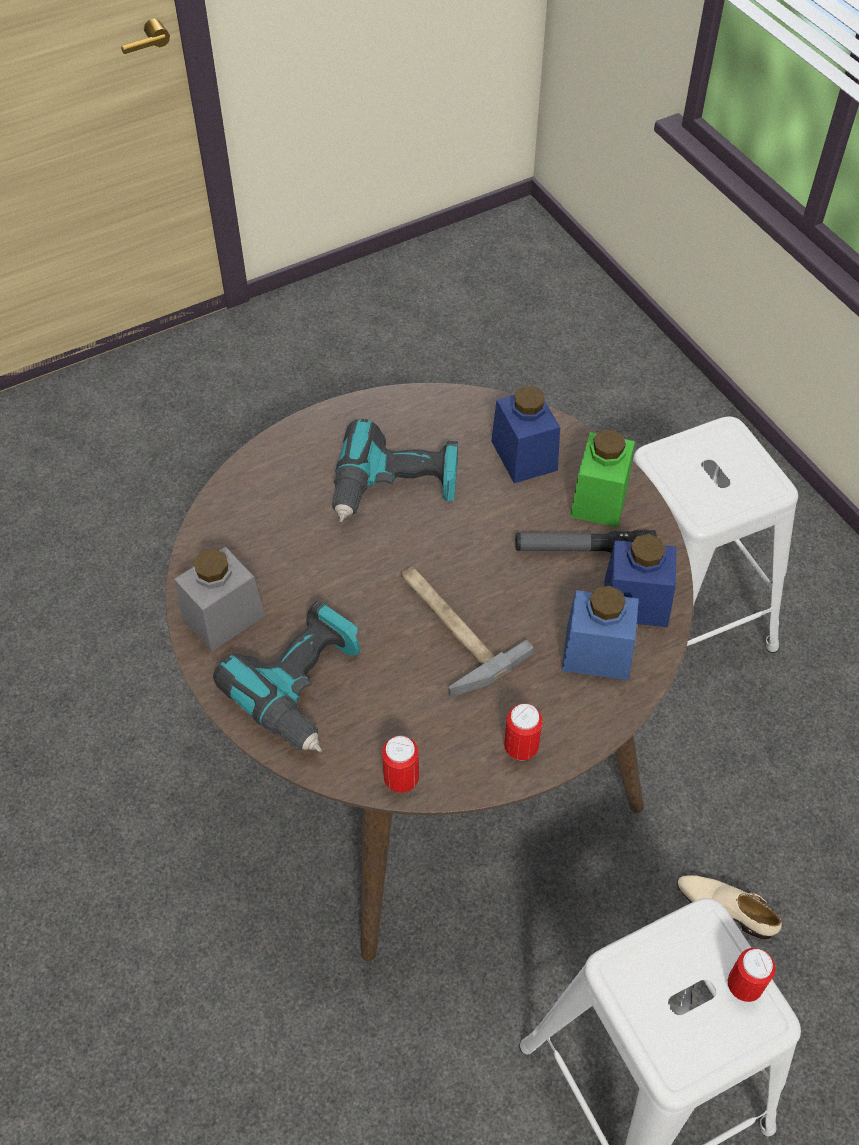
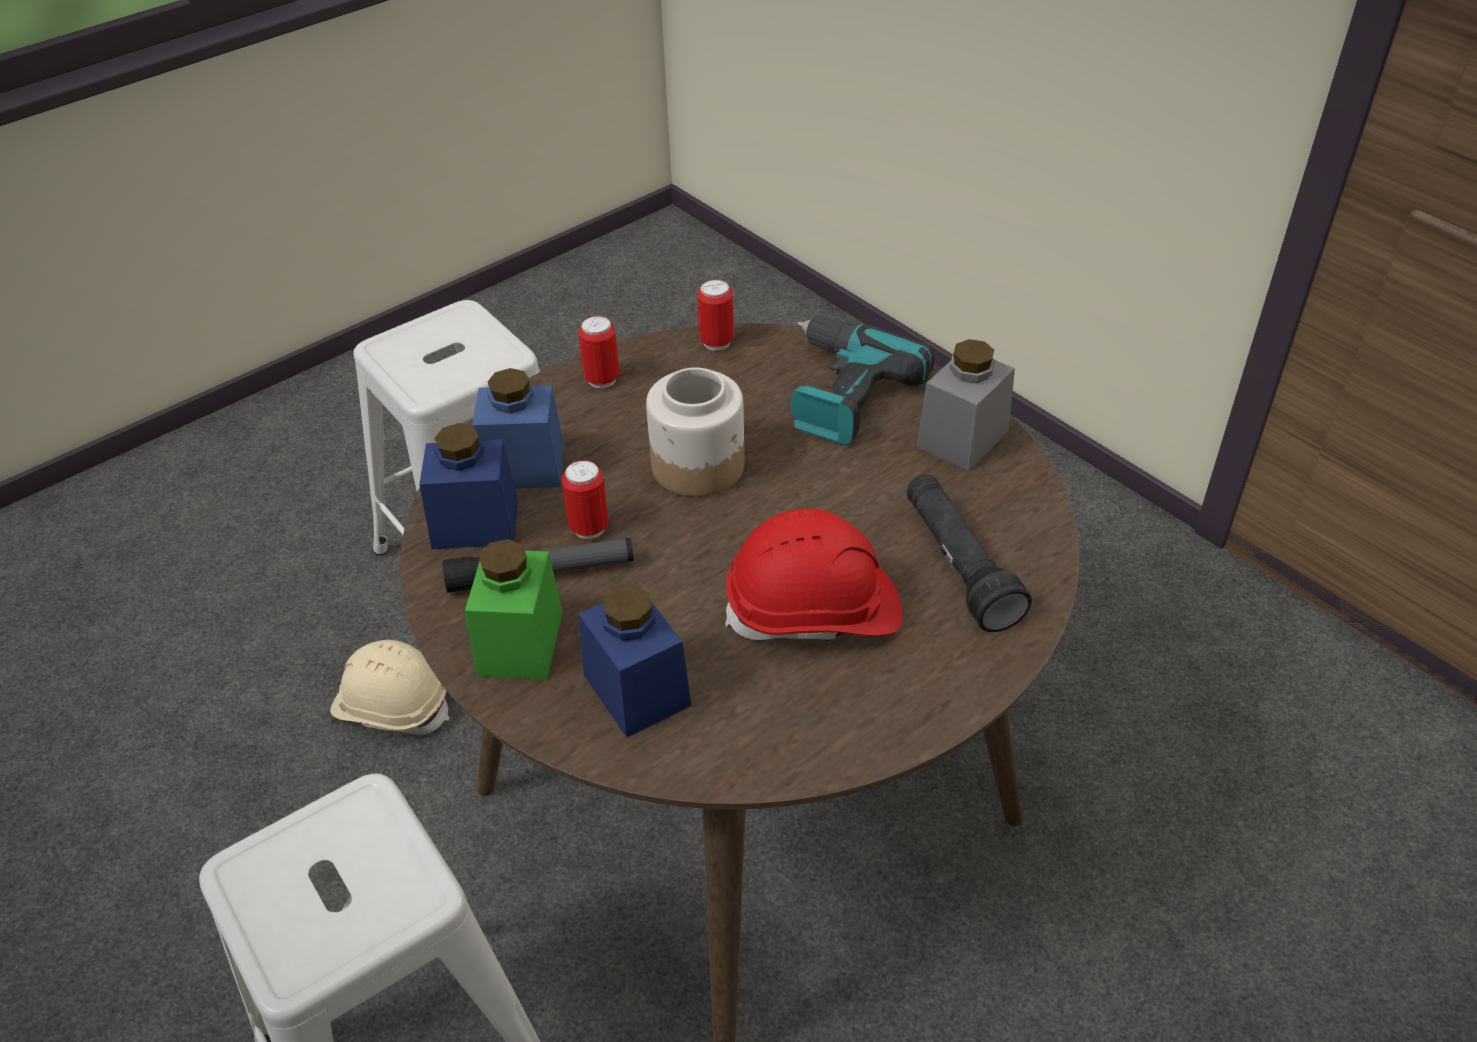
camera: 170 degrees right, 10 degrees down
(282, 505) = (958, 566): none -> black flashlight
(395, 488) = (814, 611): power drill -> red hard hat
(449, 627) = (699, 466): hammer -> jar
(725, 908) = (392, 706): beige shoe -> beige hard hat
(744, 986) = (397, 361): can -> can (589, 527)

